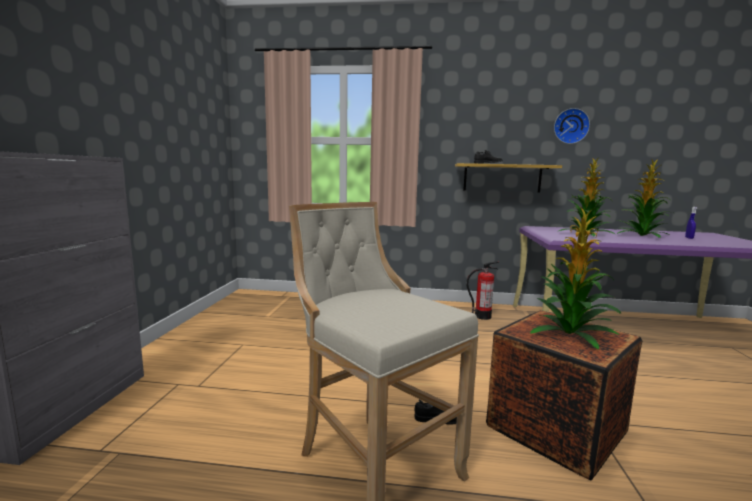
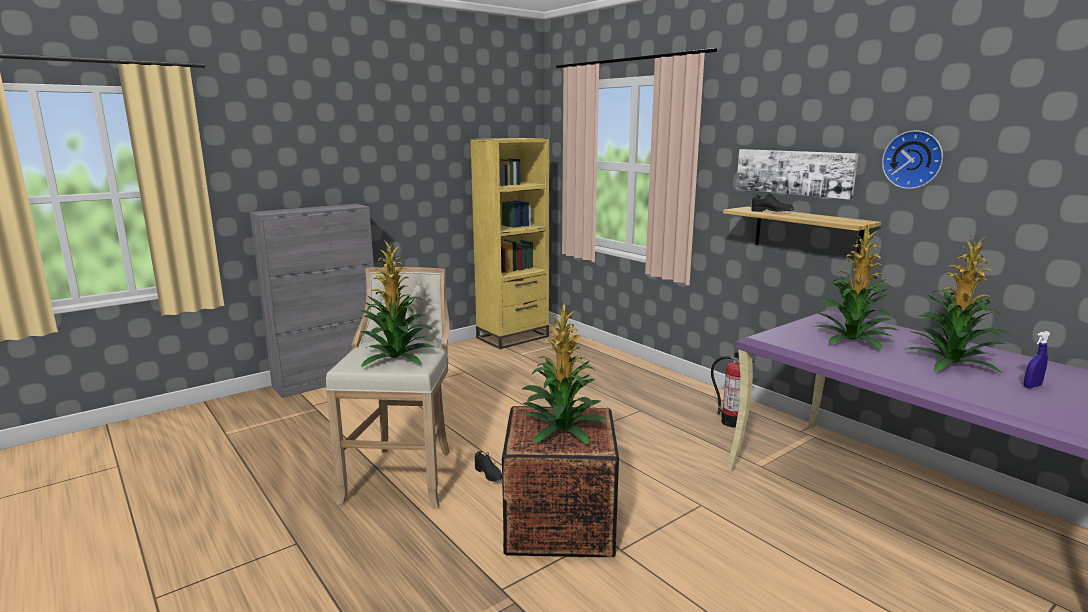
camera: 45 degrees right, 5 degrees up
(234, 305) = (513, 337): none -> yellow bookcase
(398, 309) = (397, 357): none -> potted plant
(491, 137) = (794, 172): none -> picture

